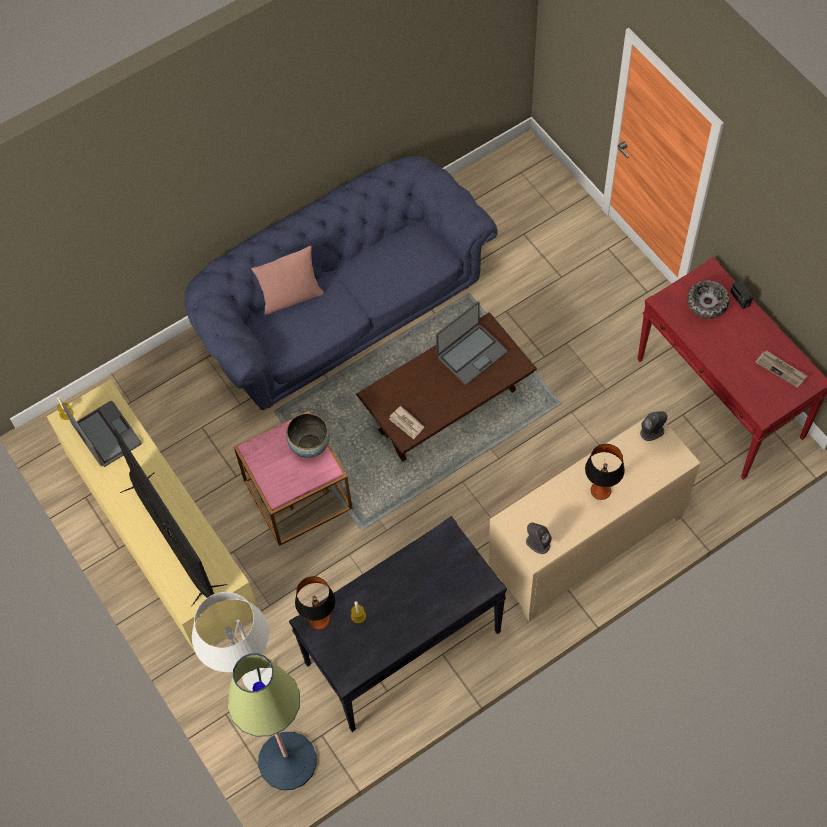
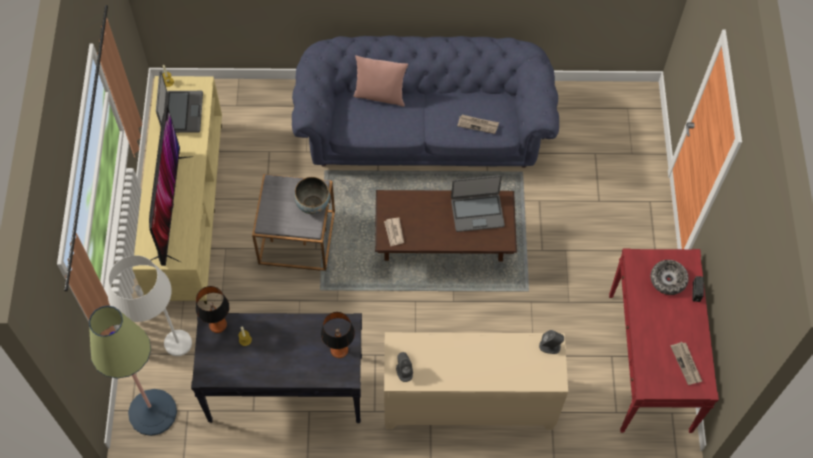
camera: 30 degrees right, 0 degrees up
(297, 494) = (297, 237): pink side table -> grey side table
(410, 268) = (478, 124): none -> newspaper
(600, 490) = (478, 363): table lamp -> table lamp (339, 349)

